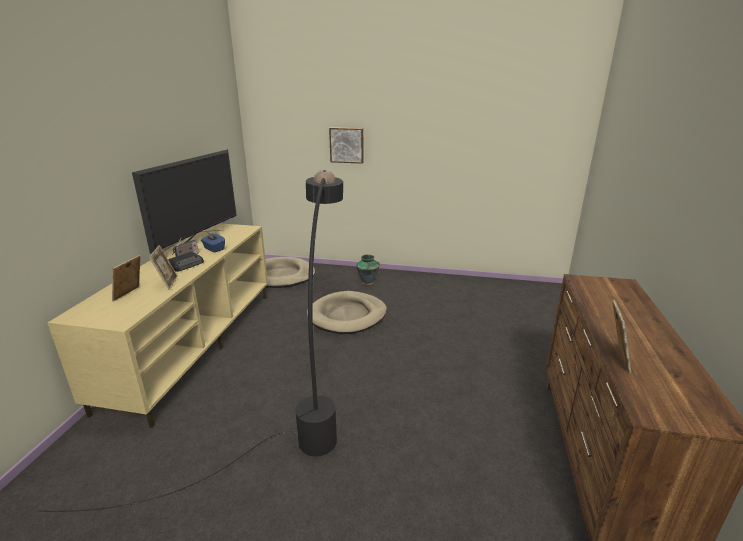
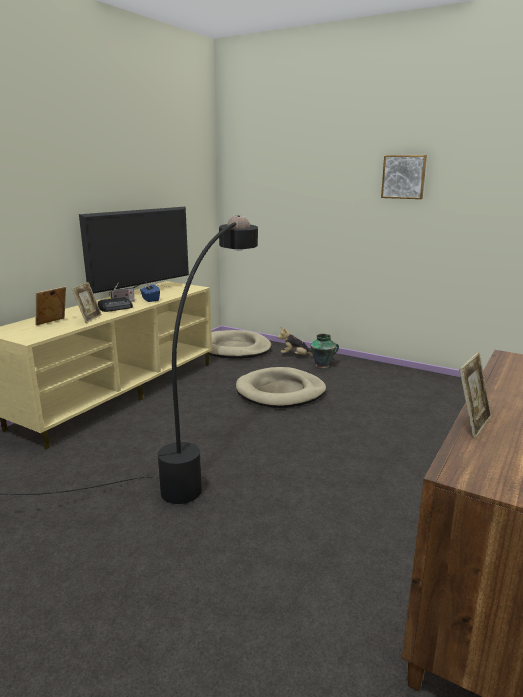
camera: 20 degrees right, 5 degrees down
(340, 276) = (295, 356): none -> plush toy
(347, 145) = (317, 211): picture -> picture (404, 177)

